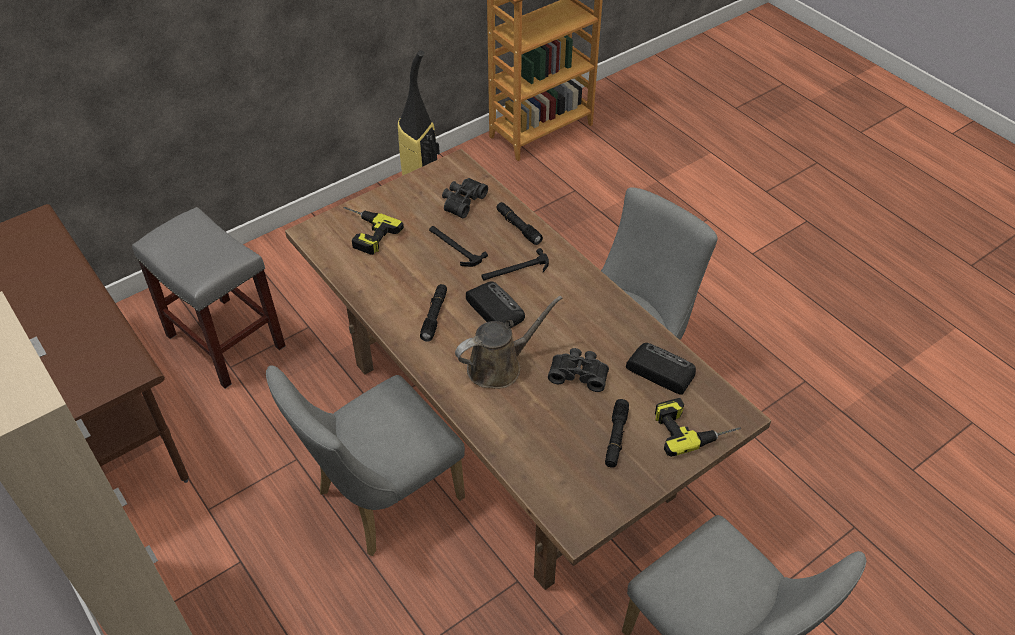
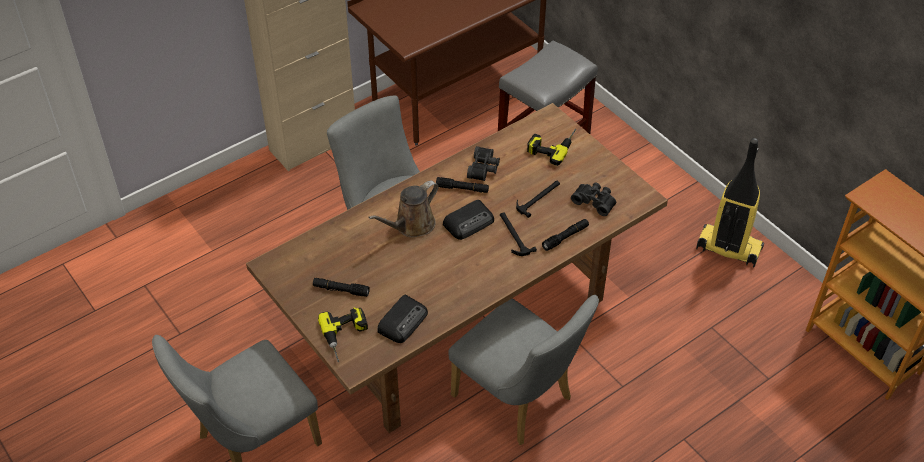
camera: 90 degrees right, 0 degrees up
(499, 366) = (411, 225): brown watering can -> brown watering can turned 75 degrees clockwise
(579, 373) = (402, 271): black binoculars -> black binoculars (484, 168)

